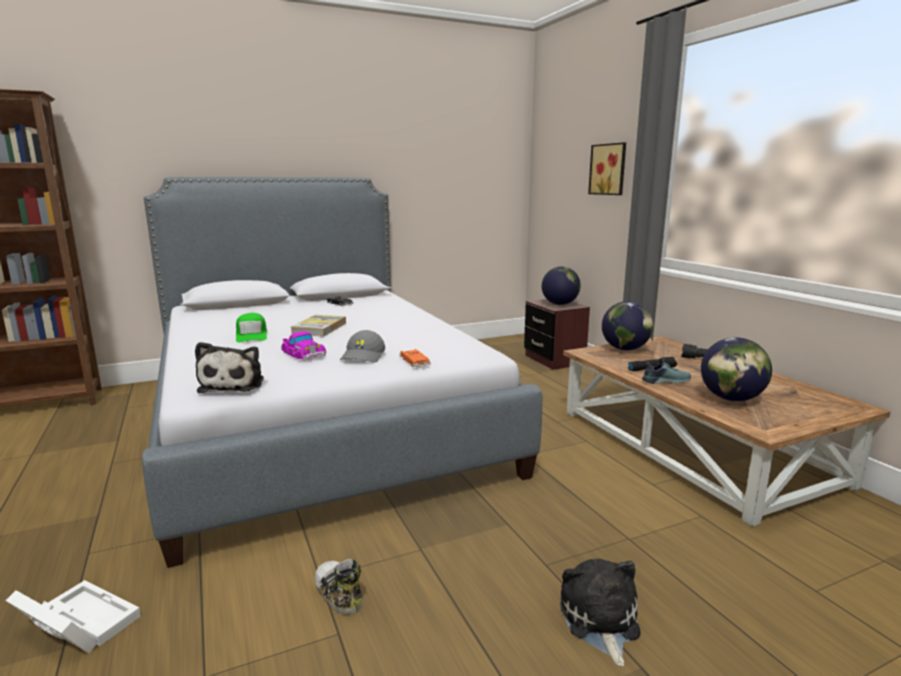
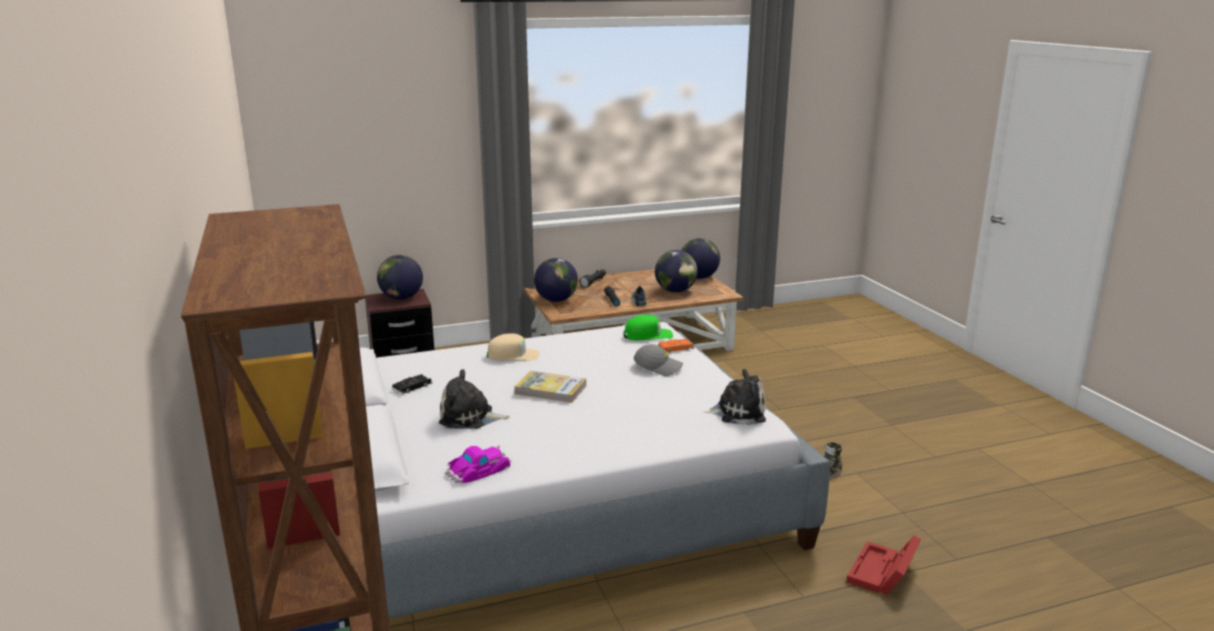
camera: 85 degrees left, 5 degrees up
(76, 624) = (882, 574): white storage box -> red storage box
(252, 335) = (572, 423): green cap -> green cap (648, 335)
(302, 352) = (650, 390): toy car -> toy car (478, 469)
(397, 318) = (513, 355): none -> beige cap
(600, 621) = (824, 401): plush toy -> plush toy (470, 418)
(609, 169) = (420, 139): picture -> none
(820, 412) = (698, 277): none -> globe

